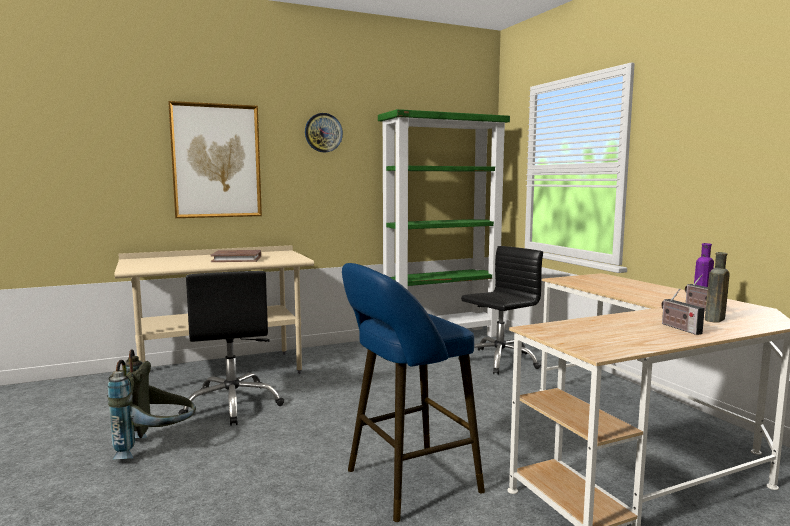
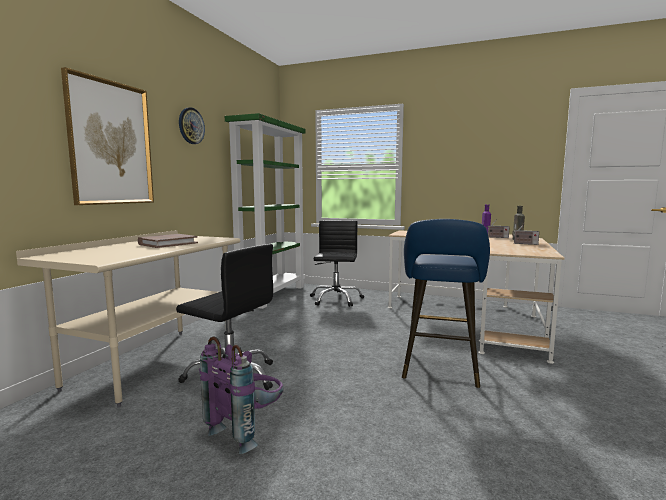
camera: 45 degrees left, 0 degrees up
(156, 448) = (247, 430): grey backpack -> purple backpack

